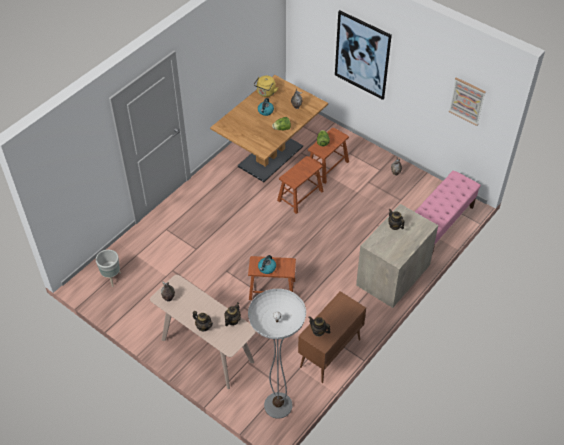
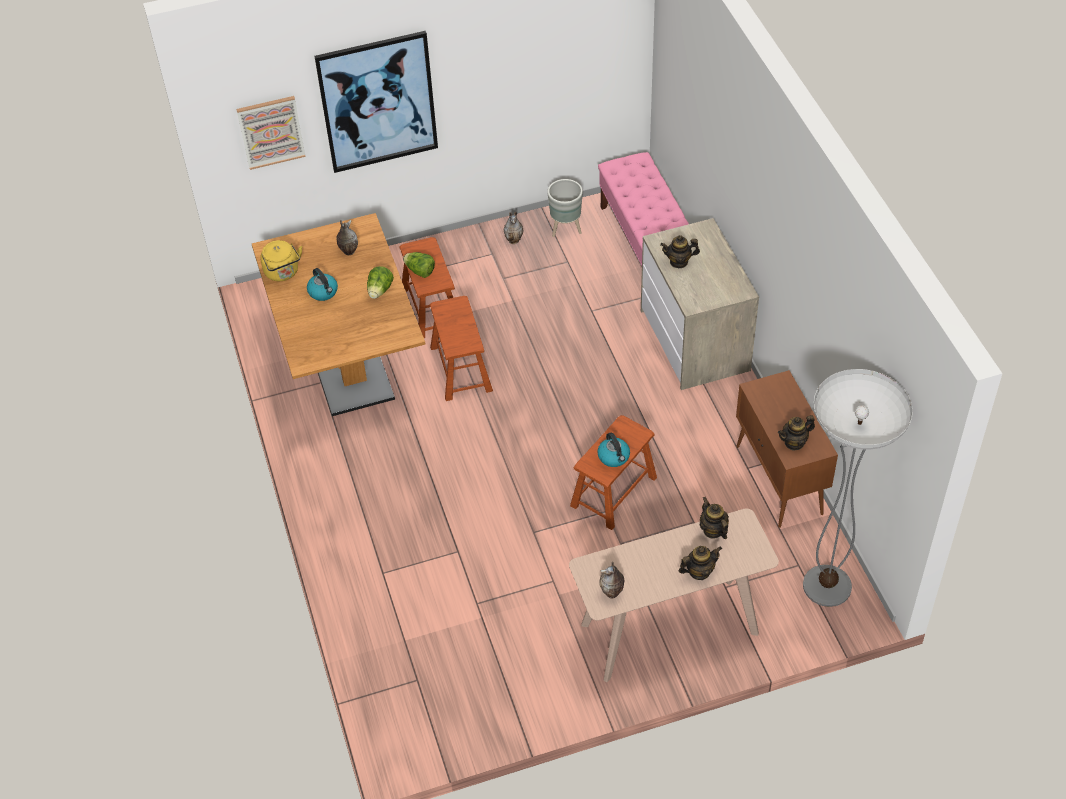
camera: 55 degrees left, 0 degrees up
(112, 278) = (425, 697): grey planter -> grey planter (565, 229)
(467, 101) = (582, 45): picture -> picture (271, 132)

